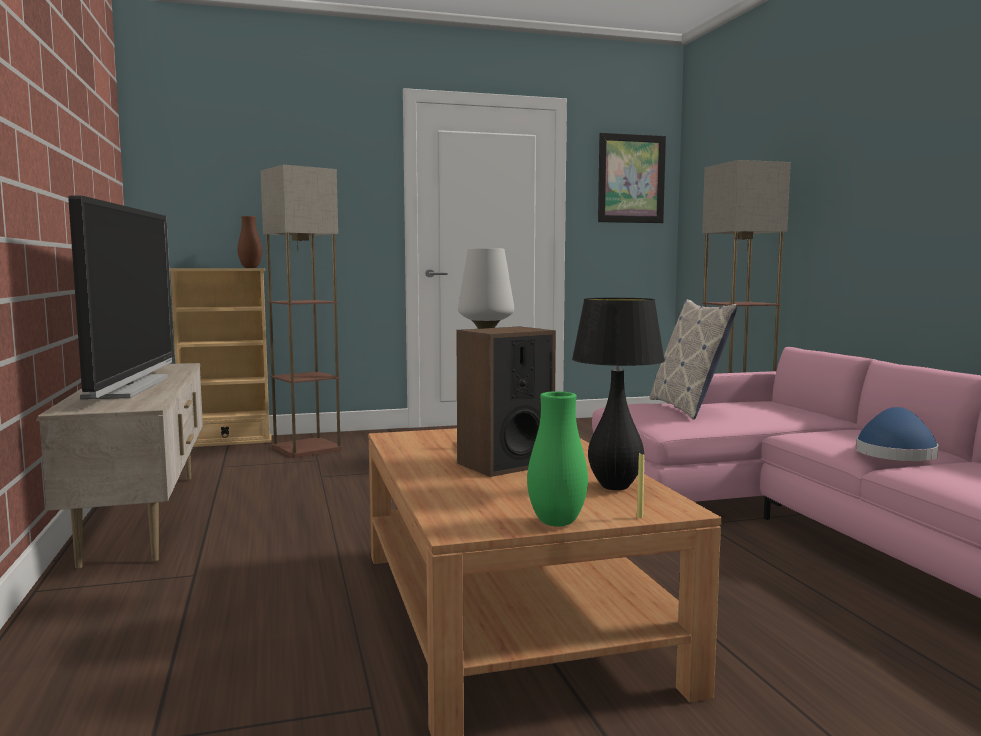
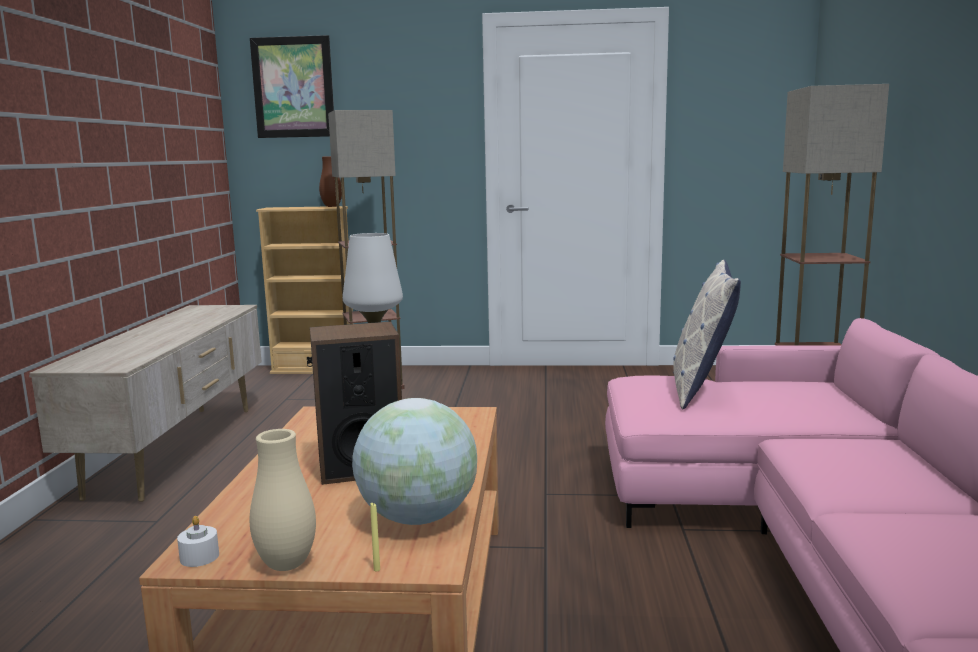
camera: 20 degrees right, 5 degrees up
(128, 387) = (148, 338): television -> none
(466, 527) = (199, 557): none -> white candle
(556, 523) = (286, 564): green vase -> beige vase
(615, 487) = (417, 518): black table lamp -> globe
(631, 179) = (749, 95): picture -> picture (293, 87)
(894, 453) = (878, 491): blue hat -> none

